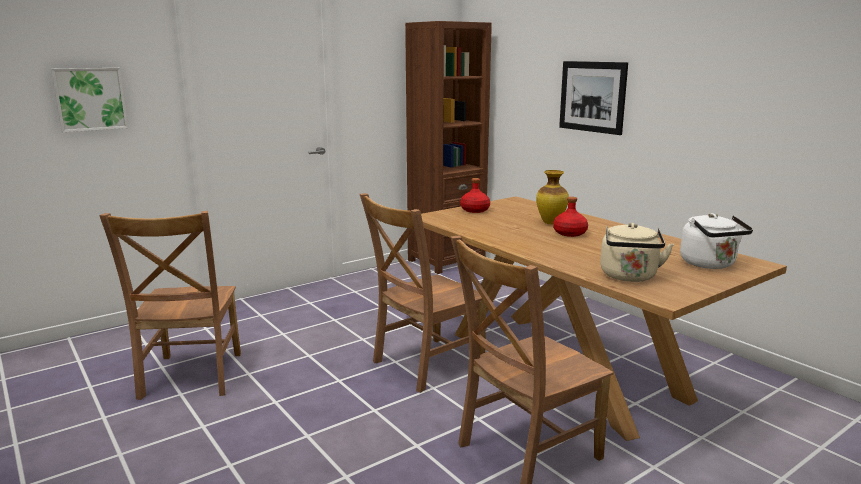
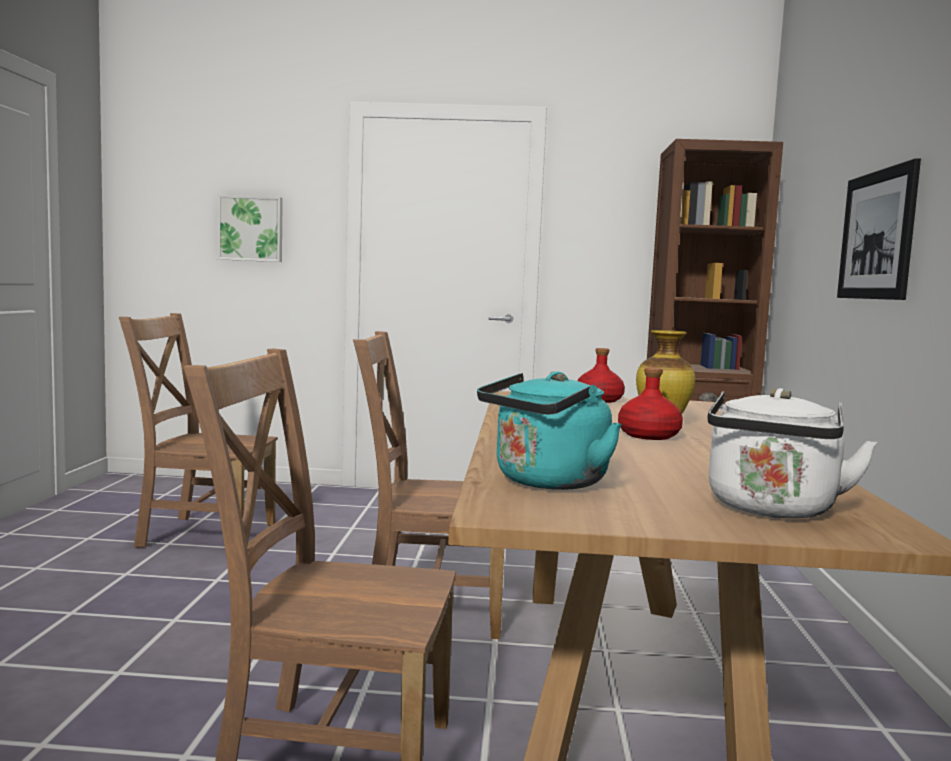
camera: 40 degrees right, 10 degrees down
(190, 377) = (202, 534): brown chair -> brown chair turned 60 degrees clockwise
(629, 277) = (546, 482): beige kettle -> turquoise kettle

